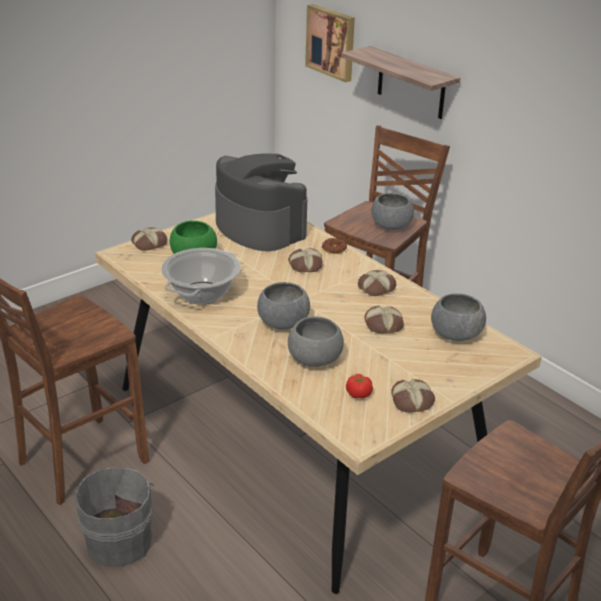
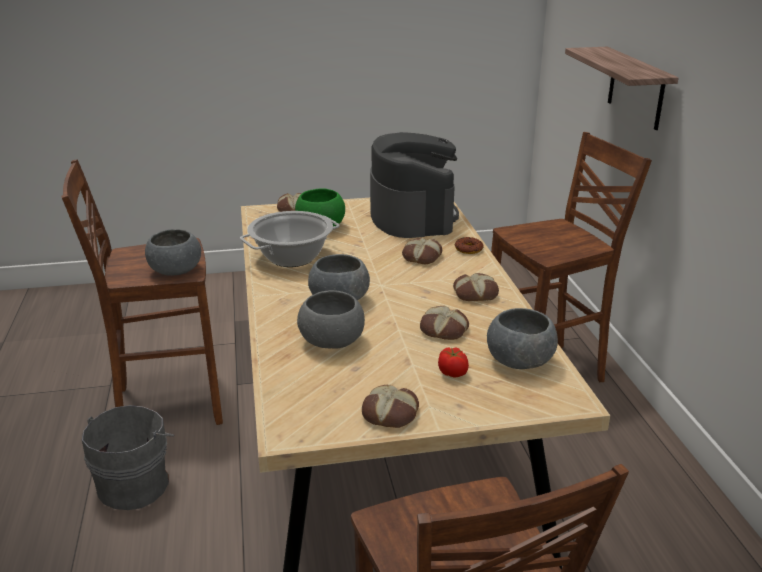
camera: 30 degrees right, 5 degrees down
(332, 42) = (579, 46): picture -> none
(358, 394) = (338, 388): tomato -> tomato (452, 373)
(391, 226) = (565, 245): grey bowl -> grey bowl (175, 270)

